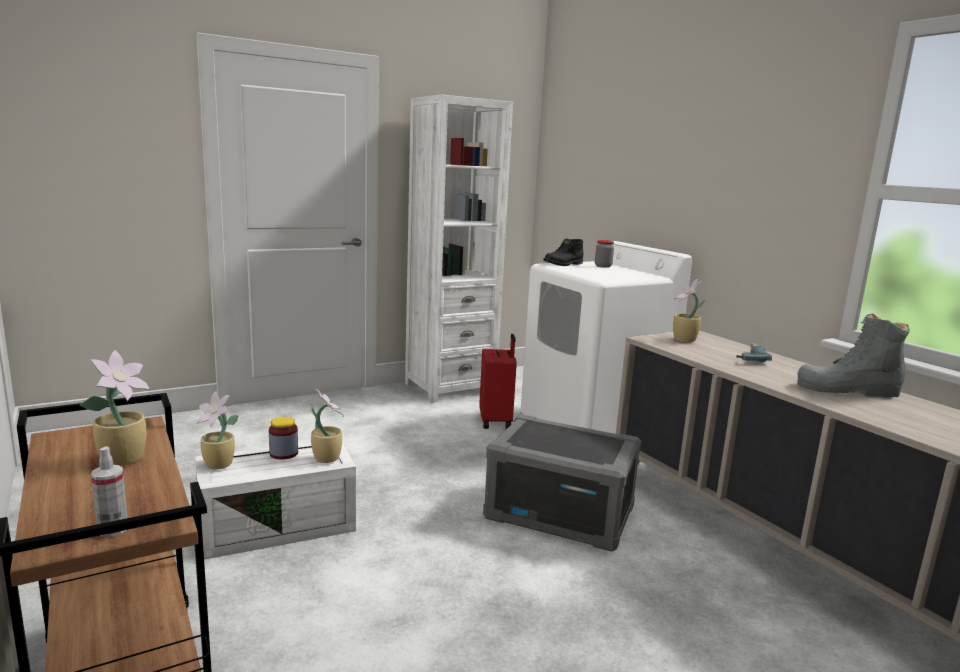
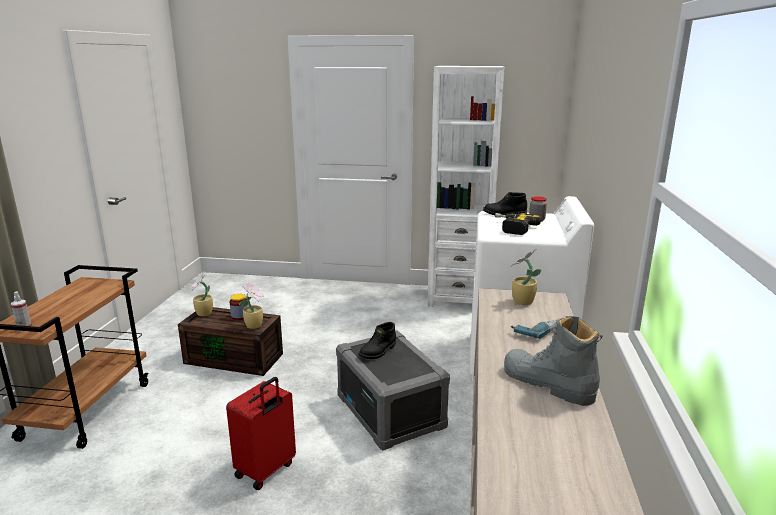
camera: 40 degrees right, 5 degrees up
(125, 459) = (83, 298): potted plant -> none
(279, 524) = (235, 358): white storage box -> brown storage box
(496, 421) = (452, 333): red suitcase -> red suitcase (266, 470)
(543, 438) = (378, 351): none -> black boot
(602, 273) = (511, 228): none -> power drill

